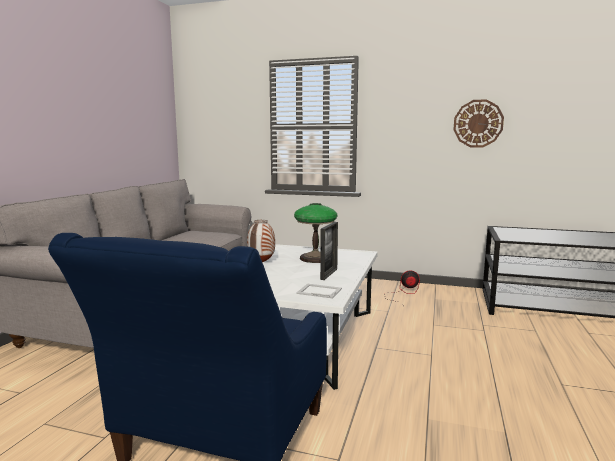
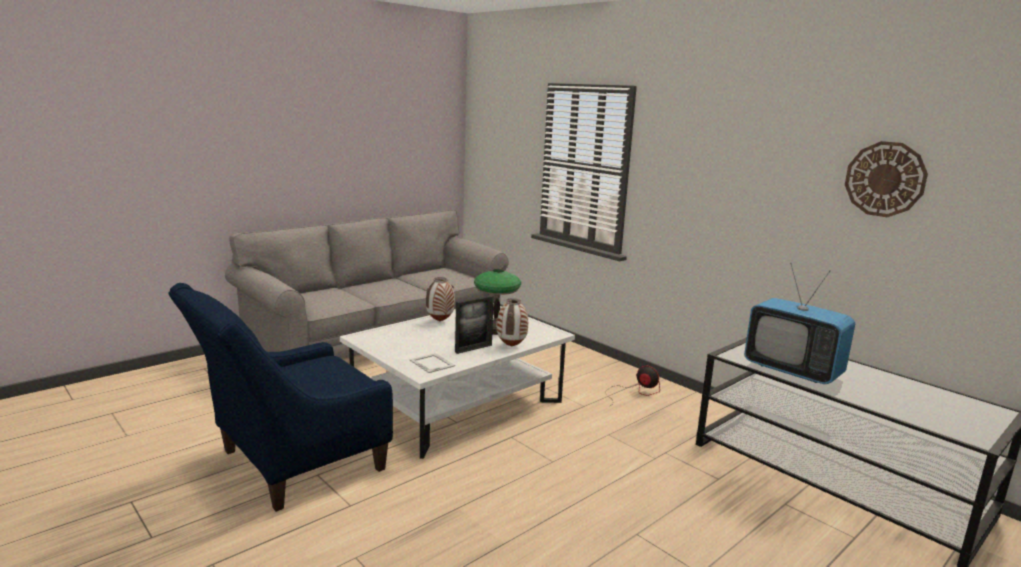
camera: 30 degrees right, 5 degrees up
(353, 266) = (512, 346): none -> vase
(478, 123) = (762, 191): wall clock -> wall clock (885, 179)
(552, 239) = (792, 370): none -> television

